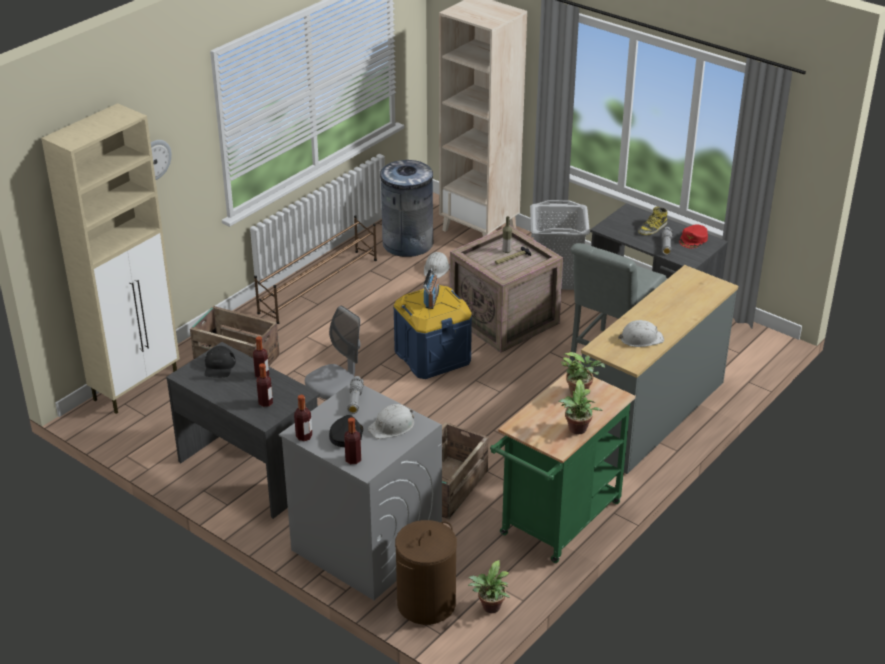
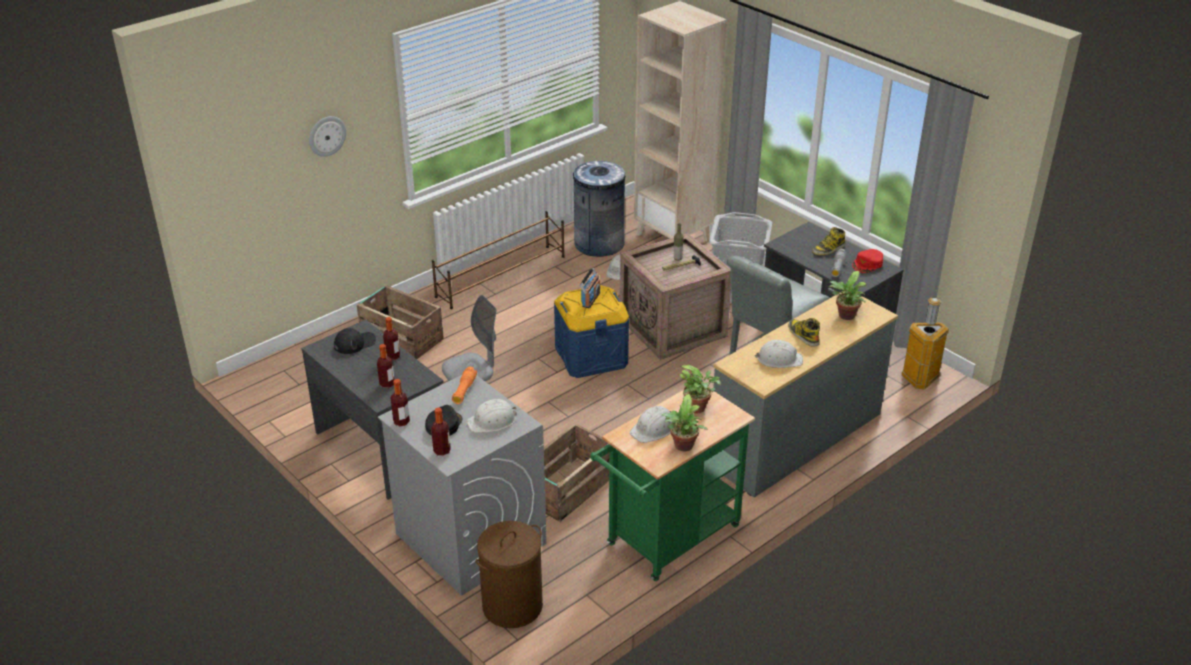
camera: 10 degrees right, 0 degrees up
(137, 387) = (300, 355): beige cabinet -> none
(219, 366) = (355, 343): black cap -> black cap turned 135 degrees counterclockwise
(355, 400) = (464, 390): grey flashlight -> orange flashlight
(490, 608) = (575, 620): potted plant -> potted plant (845, 316)
(544, 416) = (653, 429): none -> white hard hat
(656, 313) = (803, 335): none -> boot
(752, 345) = (920, 379): none -> trash can

